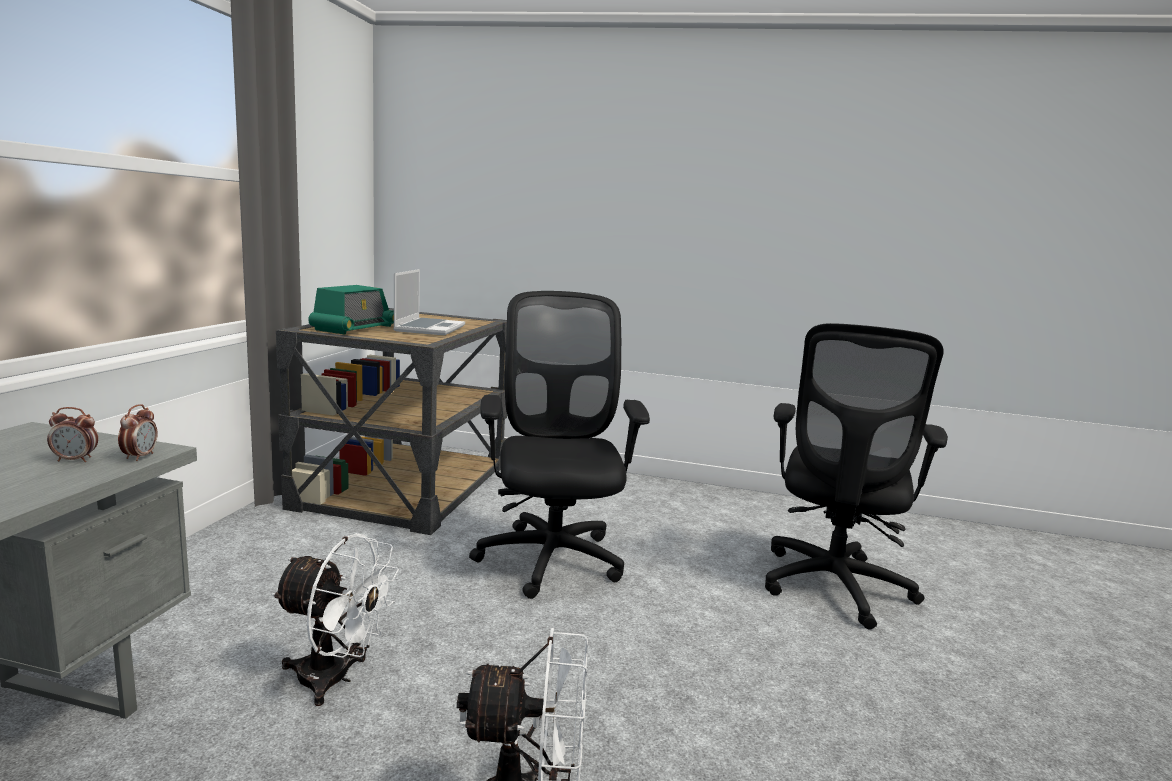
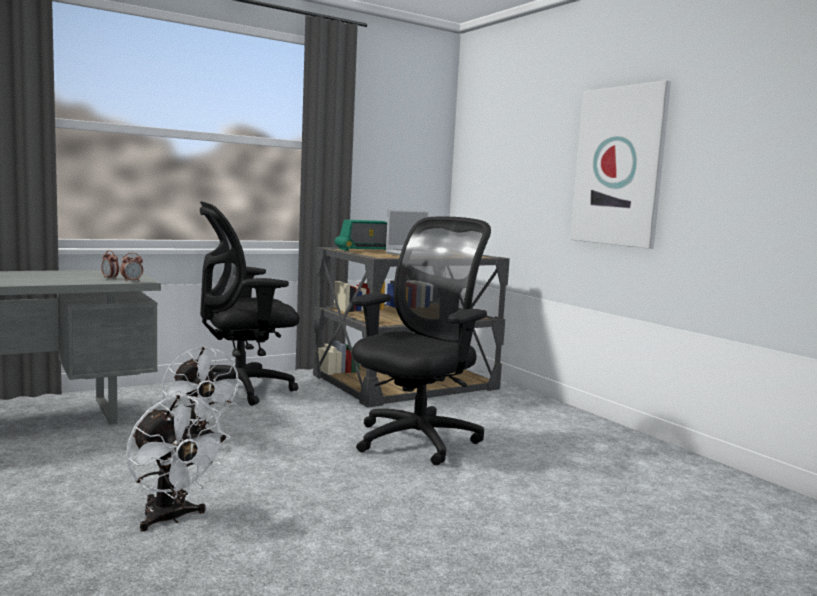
camera: 45 degrees right, 5 degrees down
(641, 221) = (619, 166): none -> picture
(832, 580) = (639, 532): black office chair -> black office chair (247, 388)

